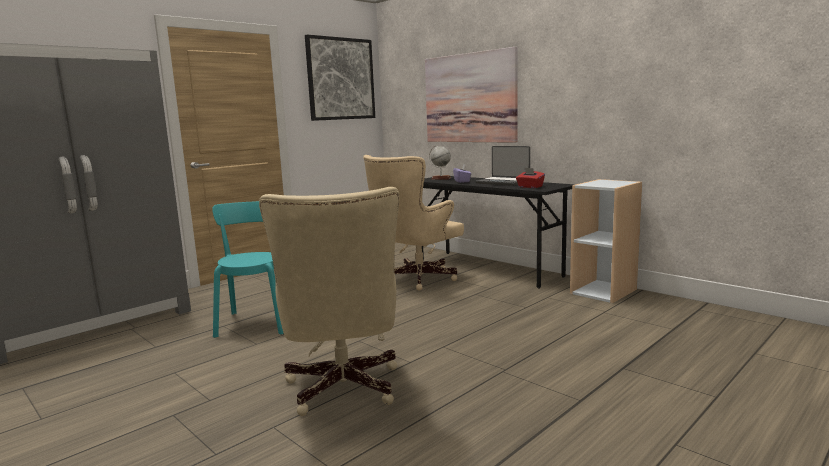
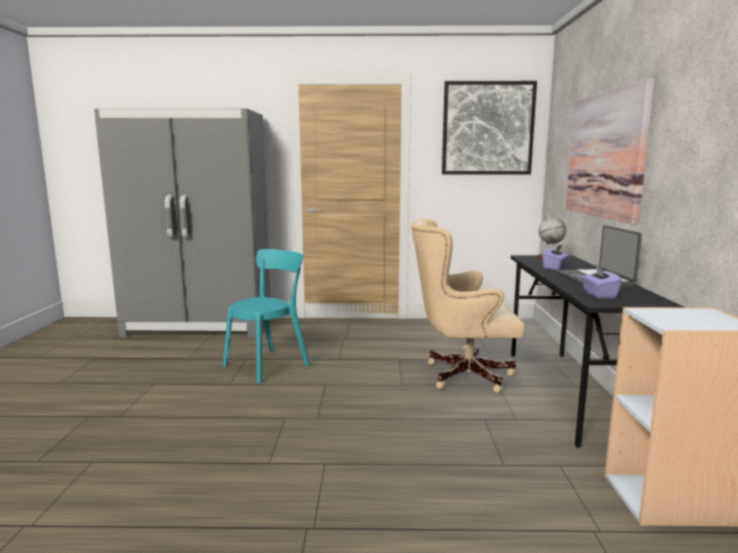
camera: 45 degrees right, 0 degrees up
(344, 390) = (179, 459): beige office chair -> none
(530, 187) = (599, 295): red tissue box -> purple tissue box

